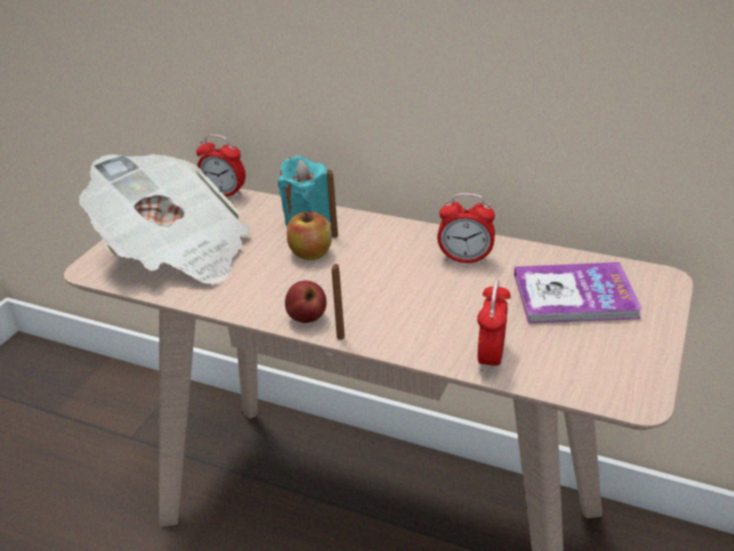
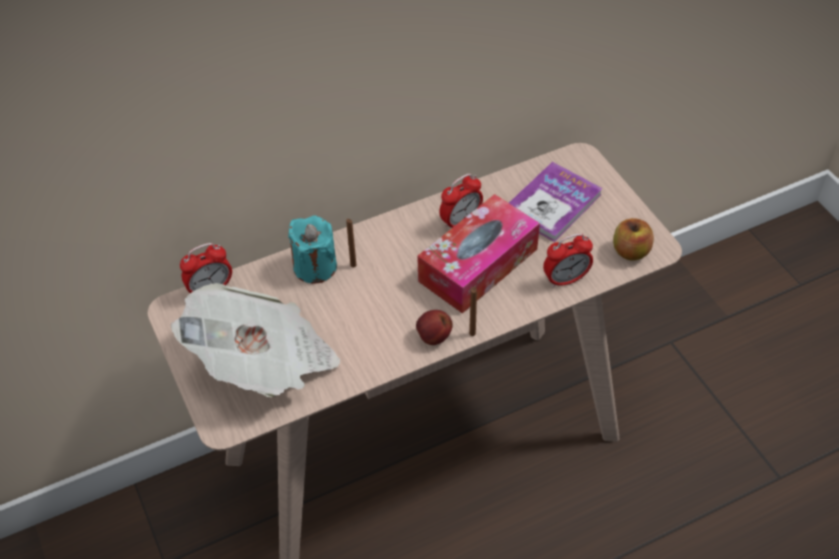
camera: 50 degrees left, 15 degrees up
(311, 253) = (360, 291): apple -> apple (631, 251)
(429, 295) = (478, 265): none -> tissue box
(491, 357) = (565, 279): alarm clock -> alarm clock turned 75 degrees counterclockwise

